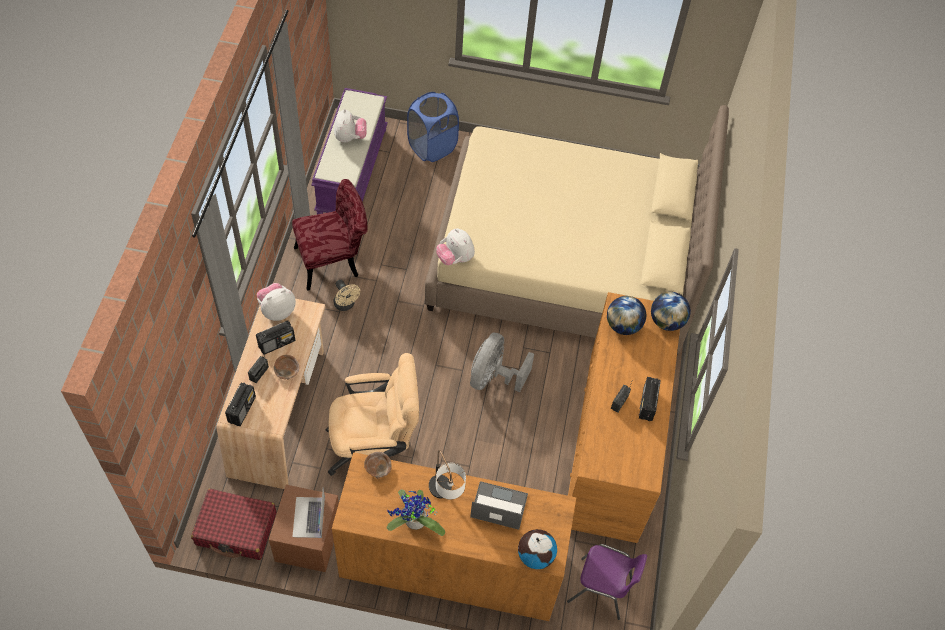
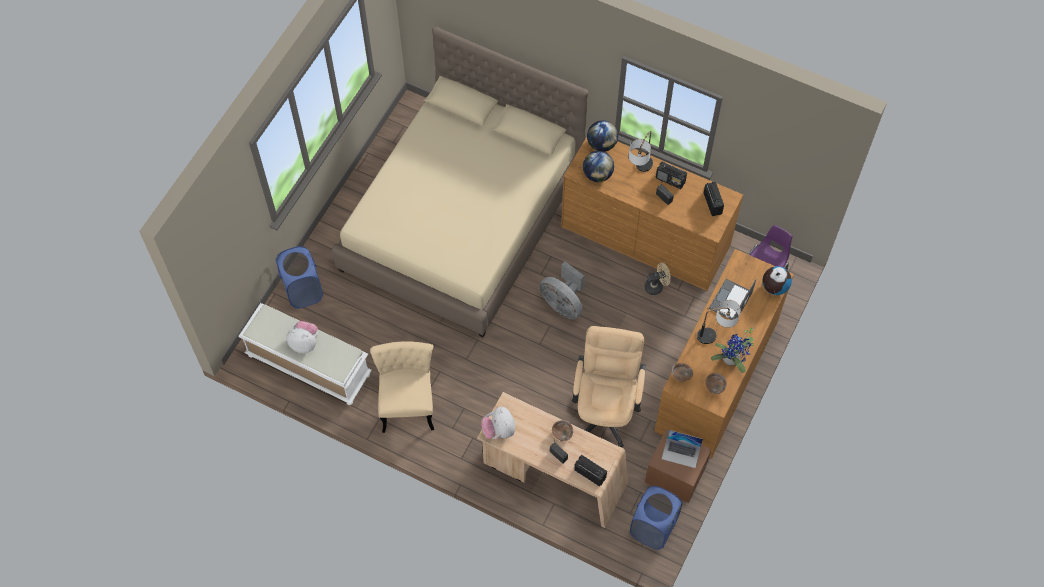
camera: 70 degrees left, 5 degrees up
(236, 529) = (653, 528): red suitcase -> blue laundry basket
(277, 343) = (532, 436): radio -> radio (712, 203)
(334, 261) = (407, 401): red chair -> beige chair
(346, 305) = (458, 401): beige fan -> beige fan (656, 286)
(351, 170) = (307, 365): purple bench -> white bench
(372, 509) = (714, 386): none -> brown bowl
(455, 258) = (482, 283): plush toy -> none
(647, 368) = (639, 170): none -> table lamp

